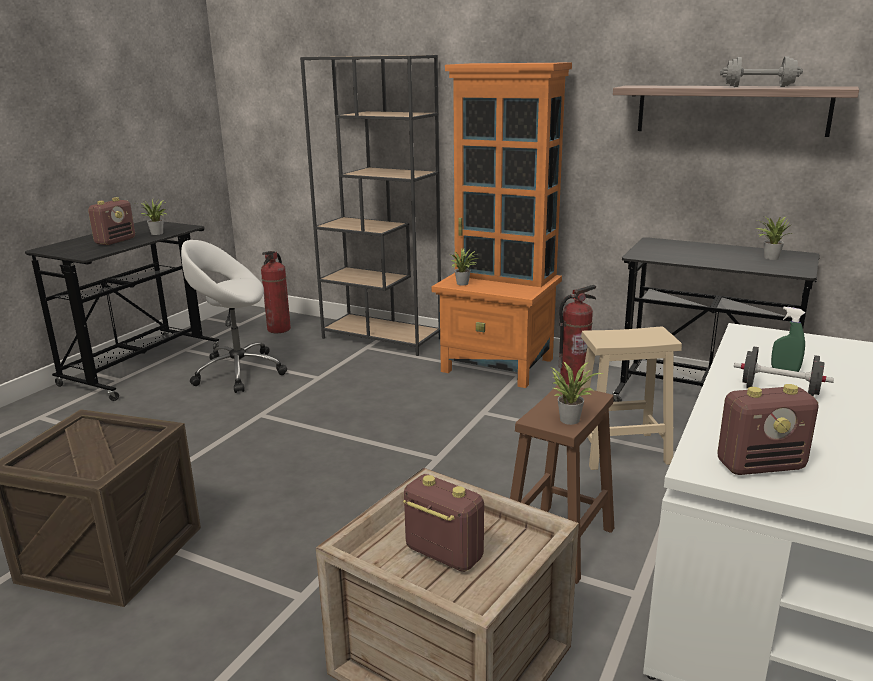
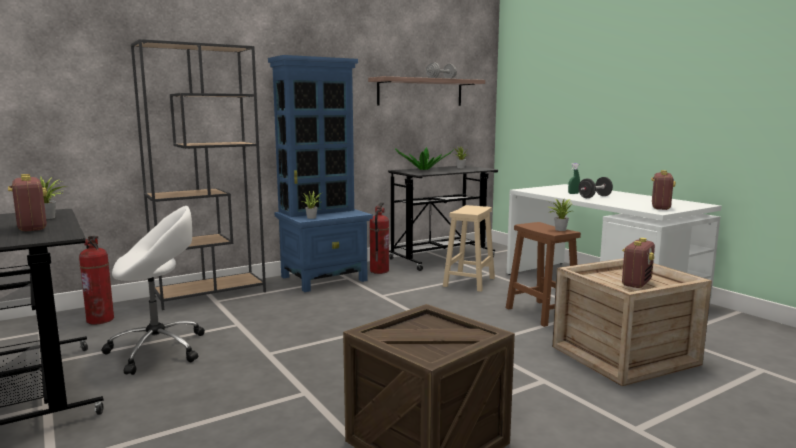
camera: 60 degrees left, 10 degrees down
(237, 372) = (160, 349): white office chair -> white office chair turned 135 degrees counterclockwise
(443, 554) = (636, 283): radio -> radio turned 150 degrees clockwise
(497, 366) = (324, 279): orange cabinet -> blue cabinet
(689, 248) = (424, 170): none -> potted plant

